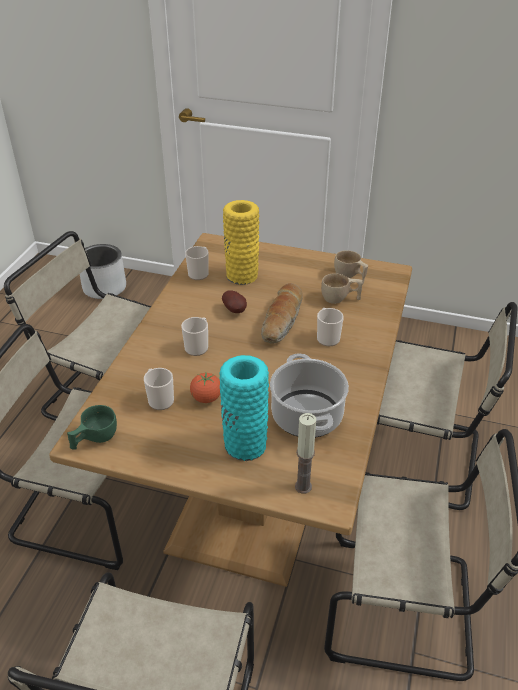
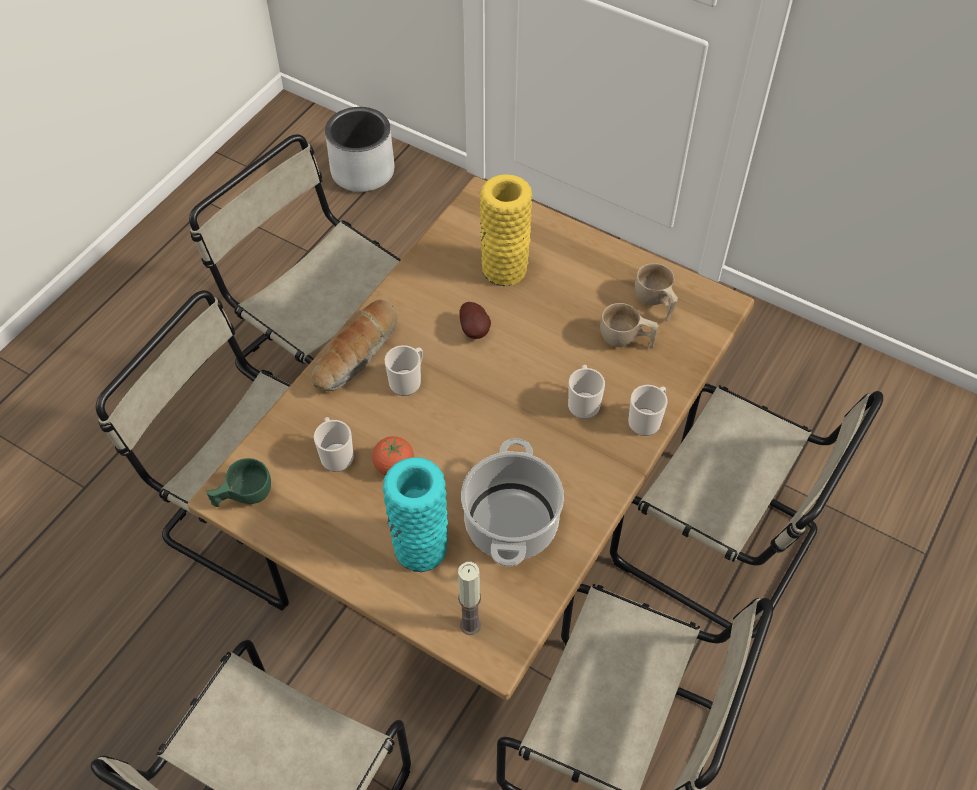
camera: 15 degrees right, 15 degrees up
(199, 273) = (447, 253): mug -> mug (646, 420)
(282, 321) = (533, 363): bread -> bread (357, 355)

